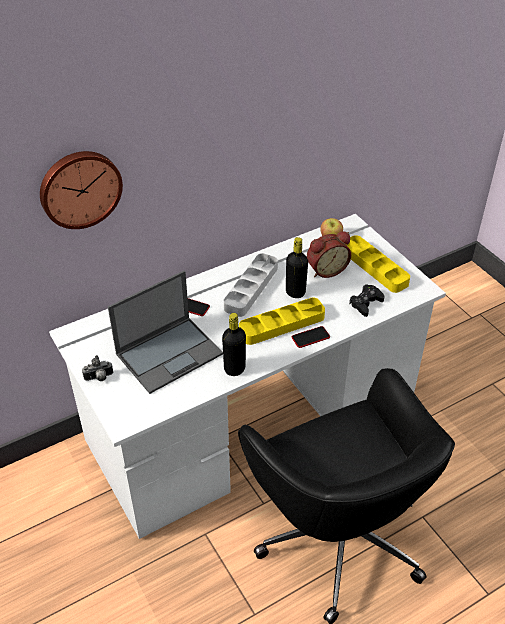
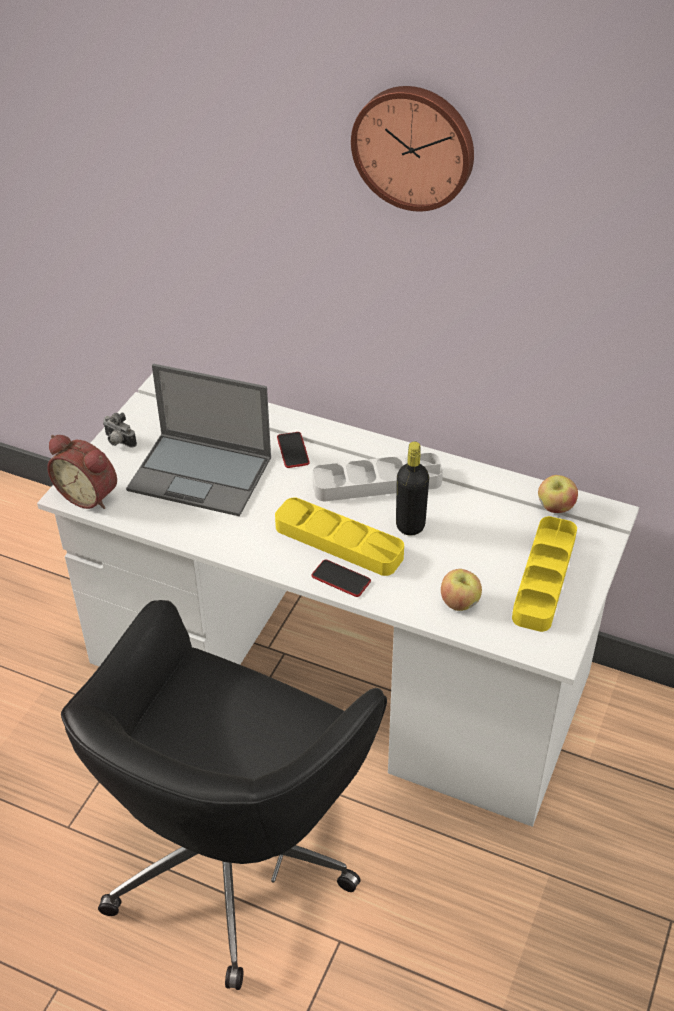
camera: 55 degrees right, 0 degrees up
(80, 188) = (213, 213): wall clock -> wall clock (414, 146)
(234, 369) = (224, 538): black bottle -> none
(326, 269) = (486, 533): alarm clock -> alarm clock (89, 495)
(366, 303) = (459, 603): black game controller -> apple

